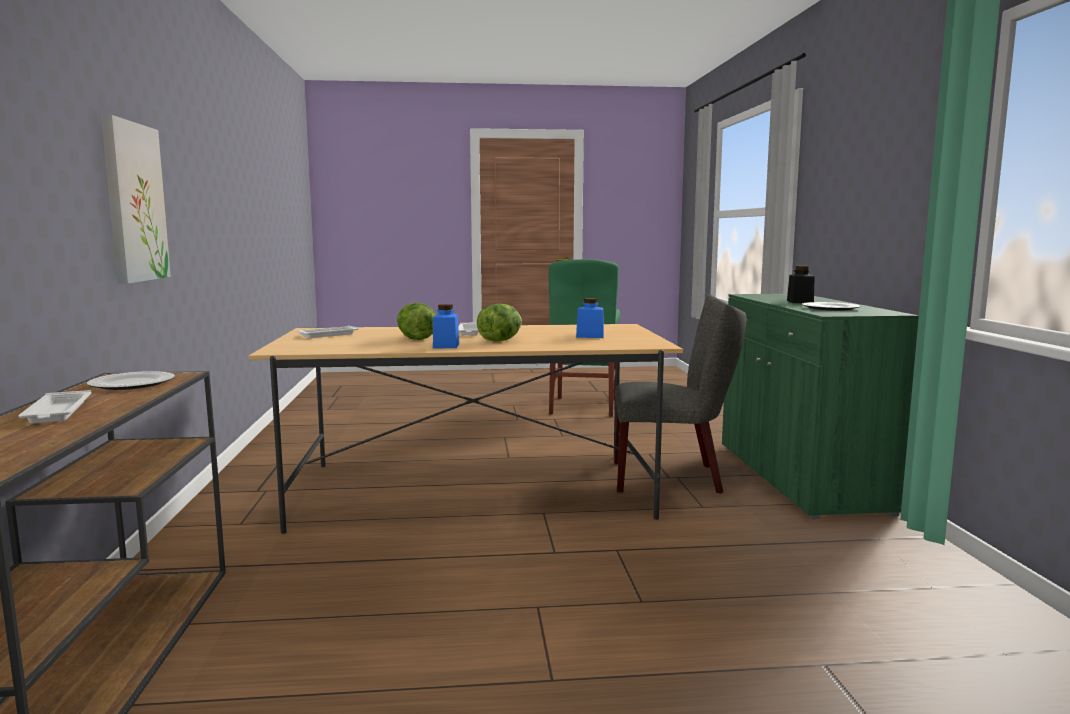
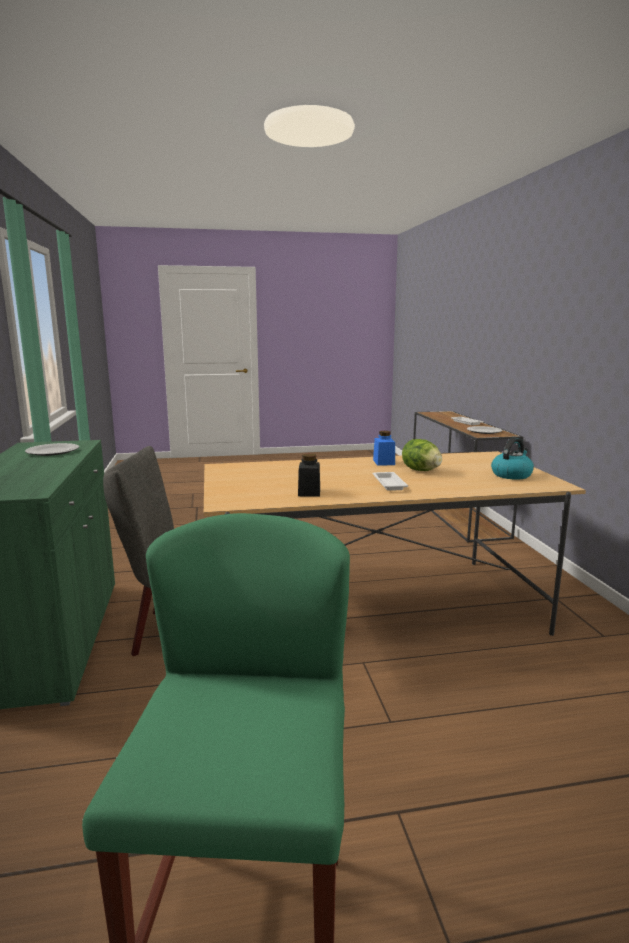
camera: 175 degrees right, 5 degrees up
(133, 202) = (580, 352): picture -> none
(327, 335) = (511, 475): white tray -> kettle
(500, 340) = (348, 470): lettuce -> none
(590, 336) = (270, 479): blue jar -> none
(800, 302) = (33, 467): black jar -> black jar (309, 492)

